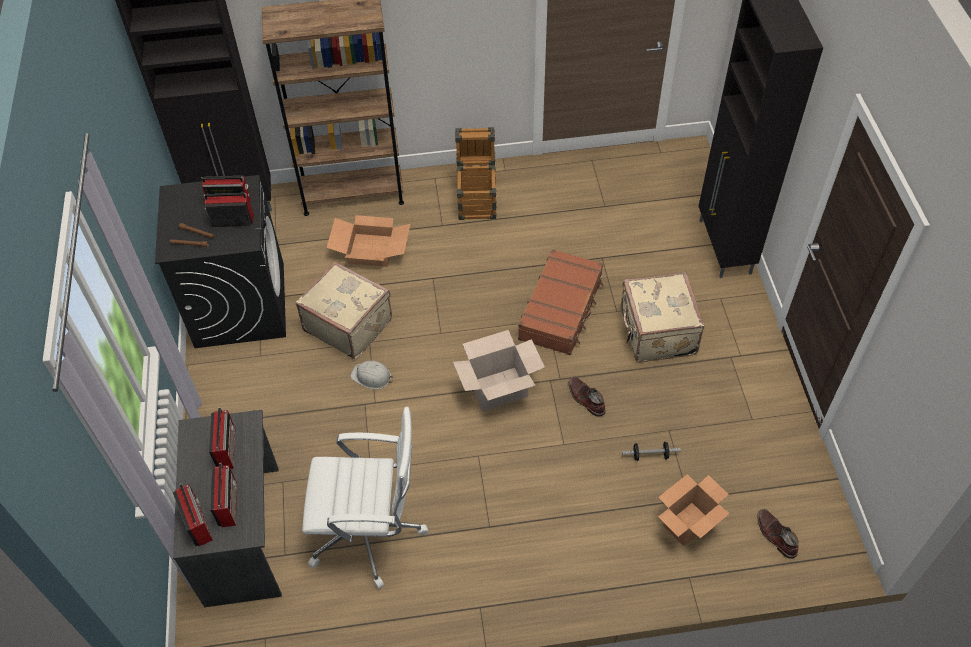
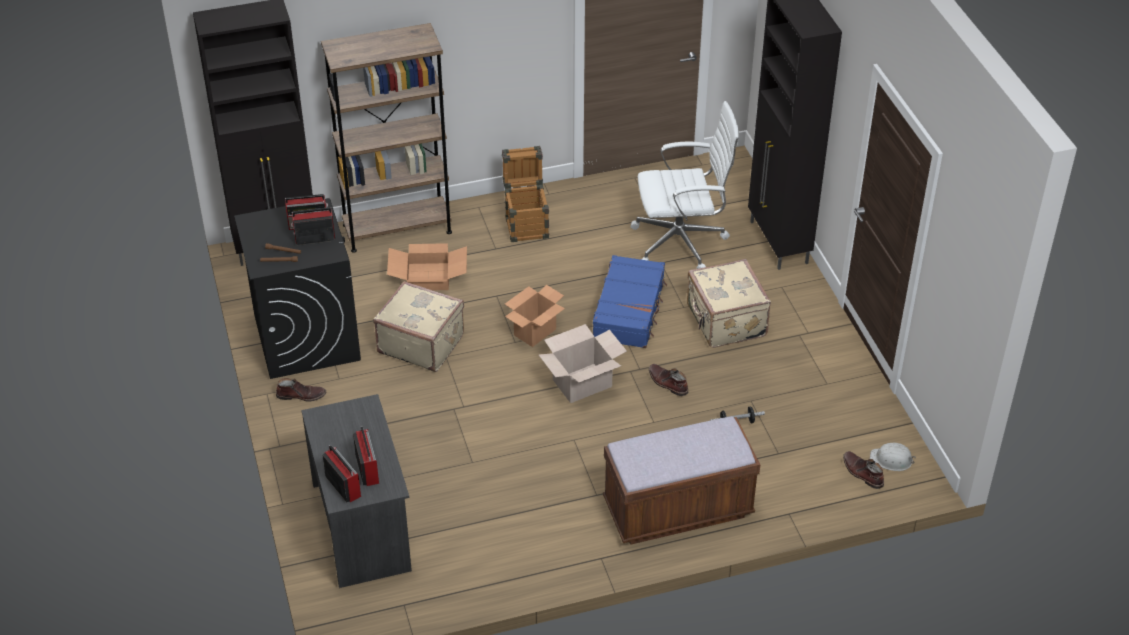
camera: 10 degrees left, 10 degrees down
(220, 370) = (301, 395): none -> brown boot
(227, 448) = (353, 426): radio -> none
(370, 532) = (484, 512): white office chair -> white office chair (682, 242)
(371, 376) = (455, 385): white hard hat -> white hard hat (891, 460)
(561, 309) = (629, 310): brown suitcase -> blue suitcase
(571, 556) = (678, 509): none -> brown bench
(687, 524) = (780, 473): cardboard box -> cardboard box (535, 332)

